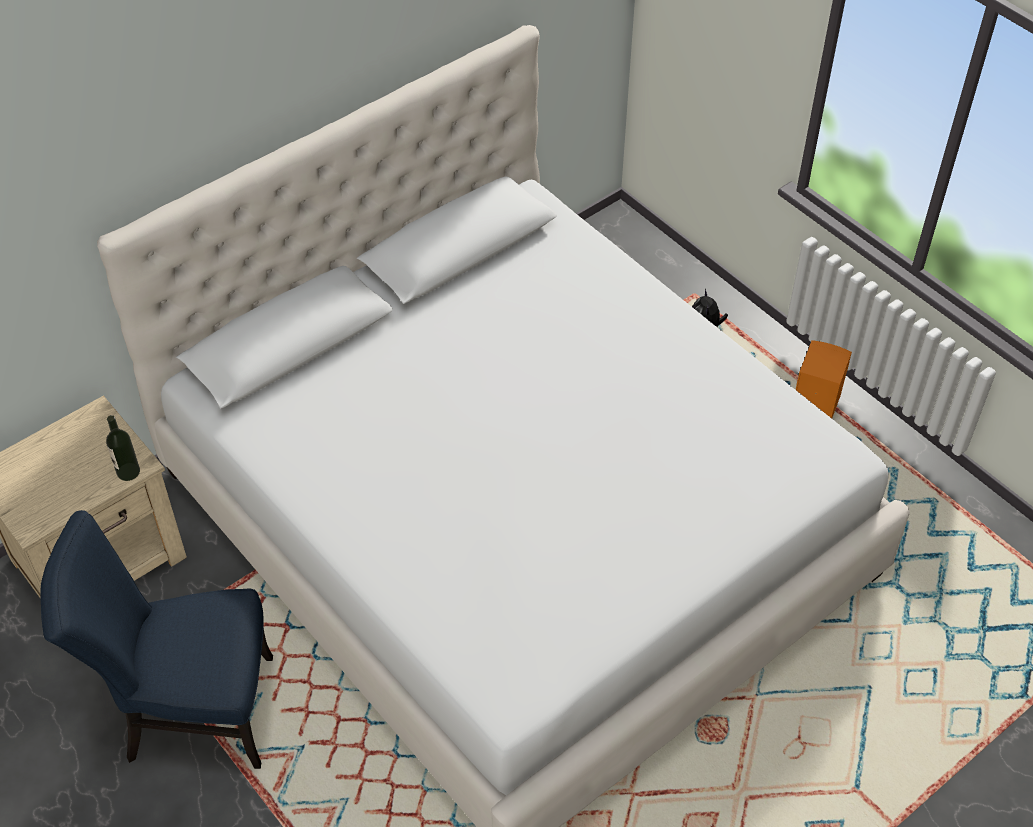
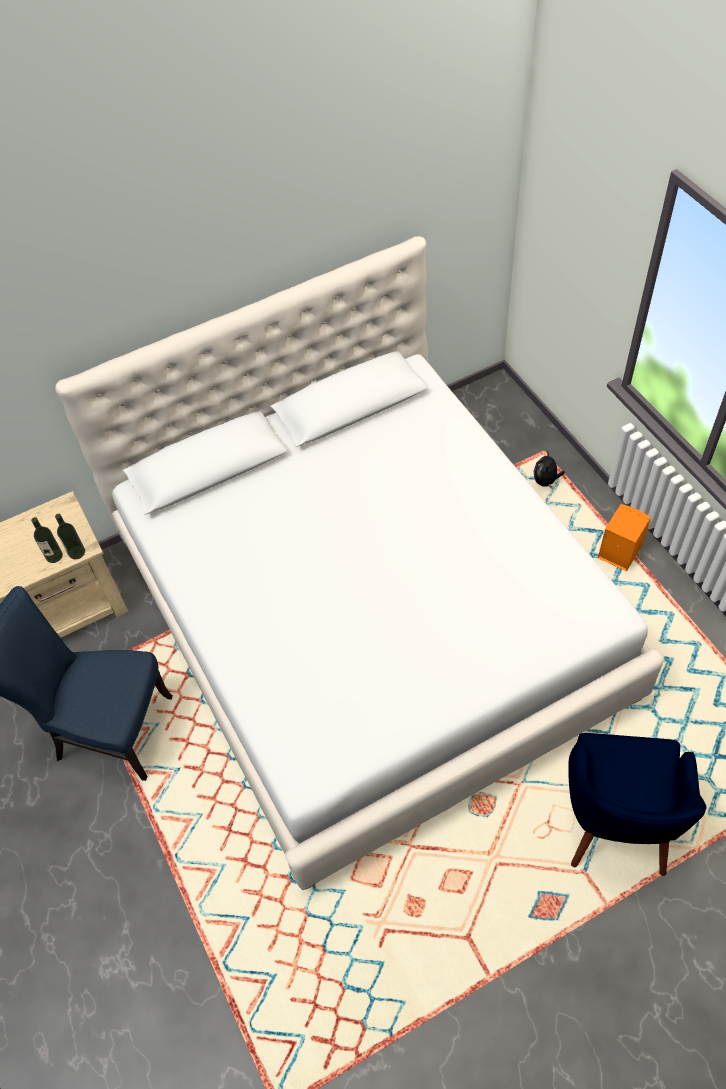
camera: 15 degrees right, 5 degrees up
(97, 480) = (54, 556): none -> bottle
(882, 725) = (616, 822): none -> blue armchair

